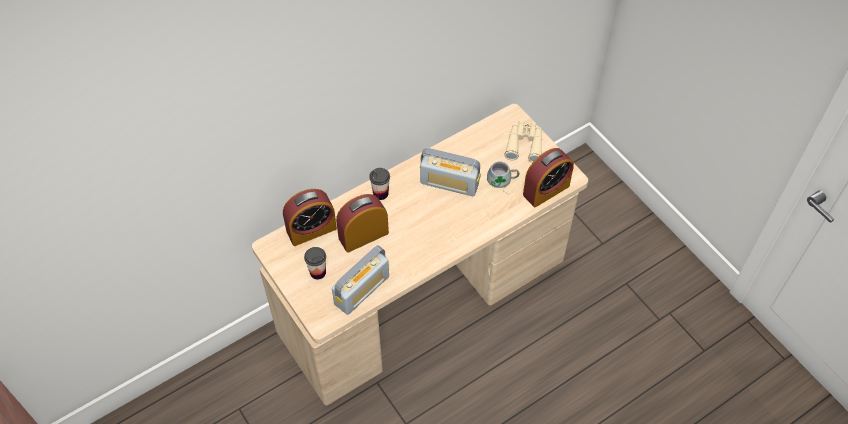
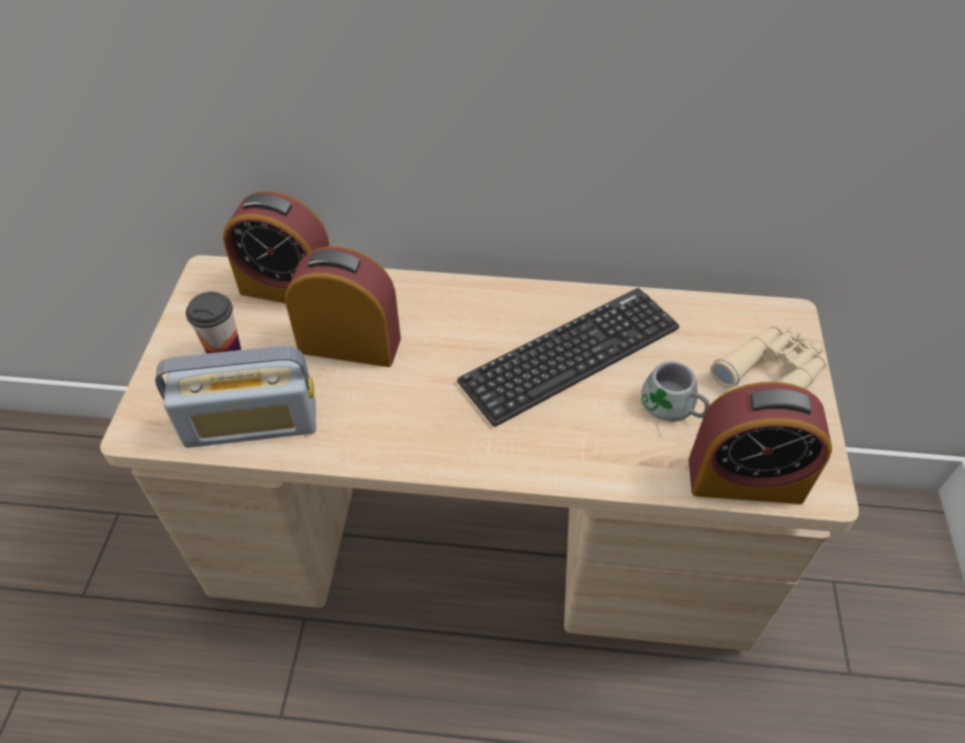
camera: 40 degrees right, 5 degrees down
(380, 193) = (443, 301): cup -> none
(449, 183) = (570, 355): radio -> keyboard

